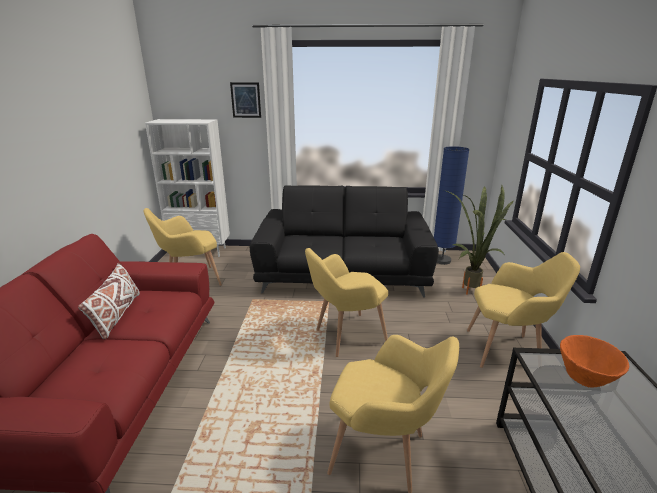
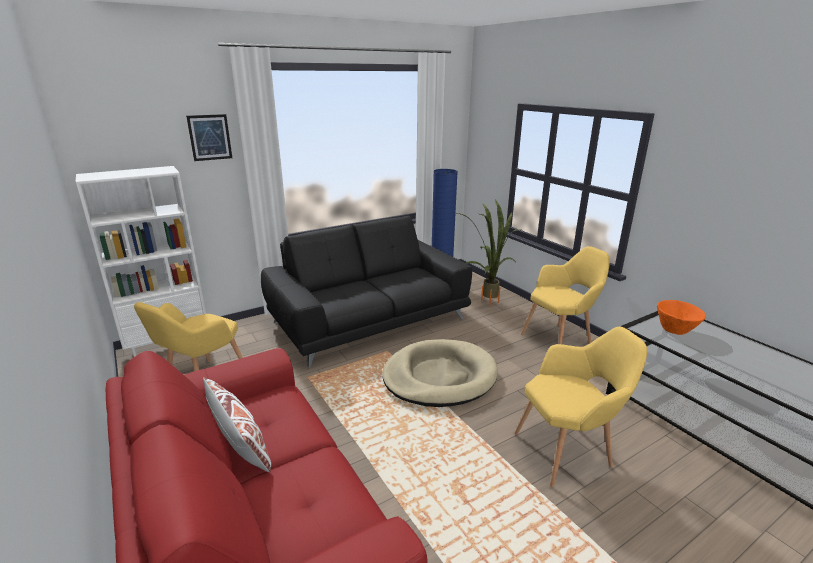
camera: 35 degrees left, 0 degrees up
(345, 337) = (439, 377): yellow armchair -> beige dog bed

